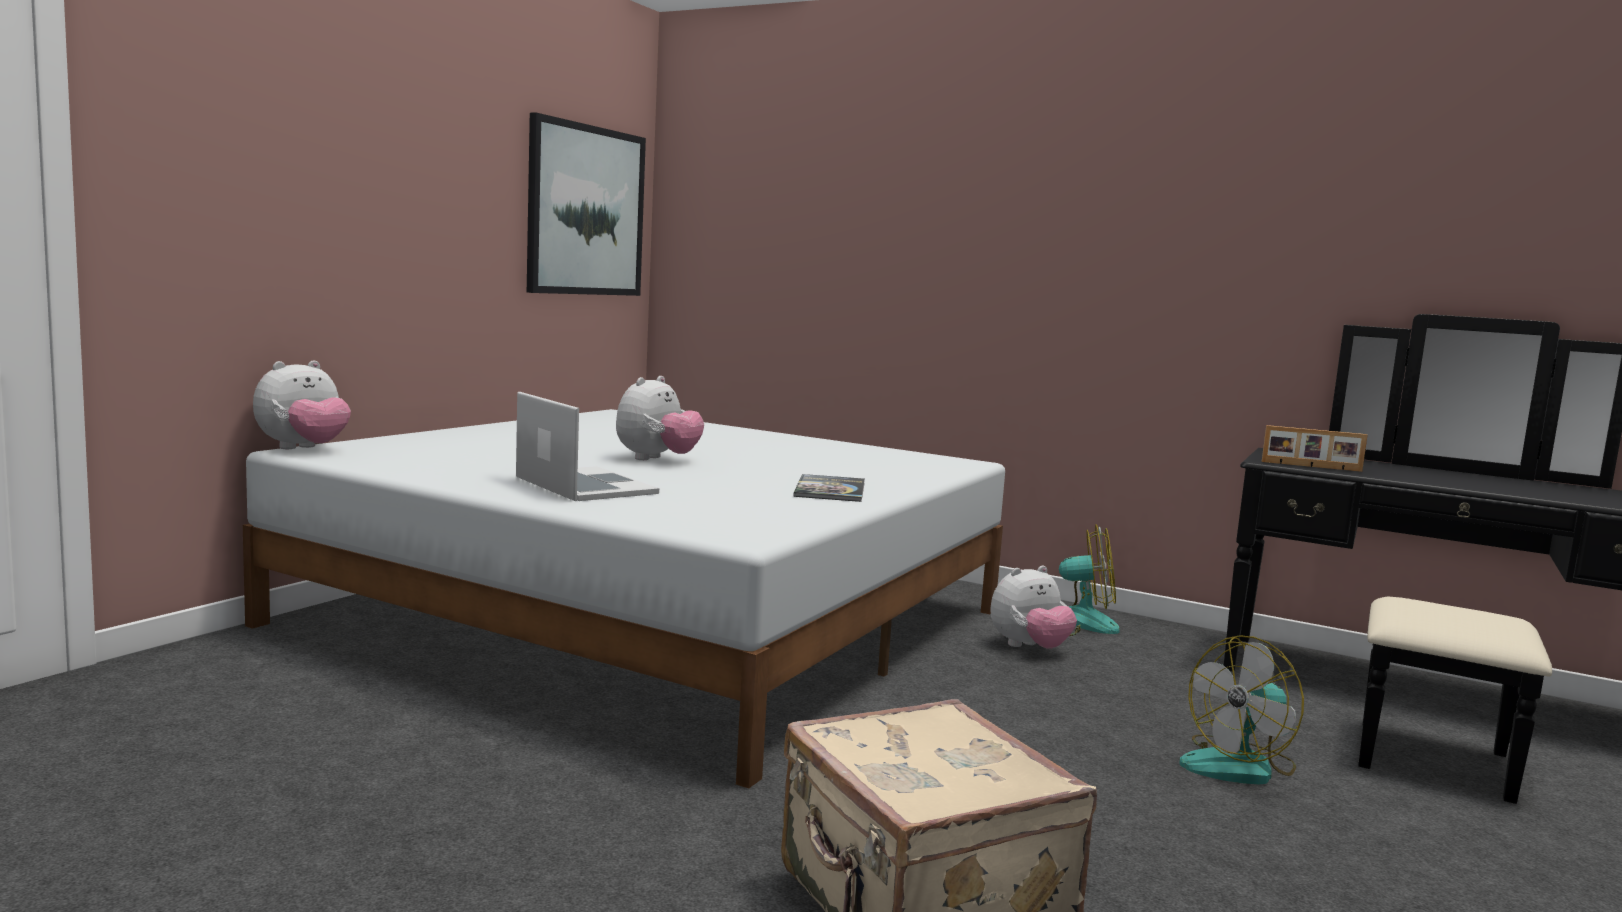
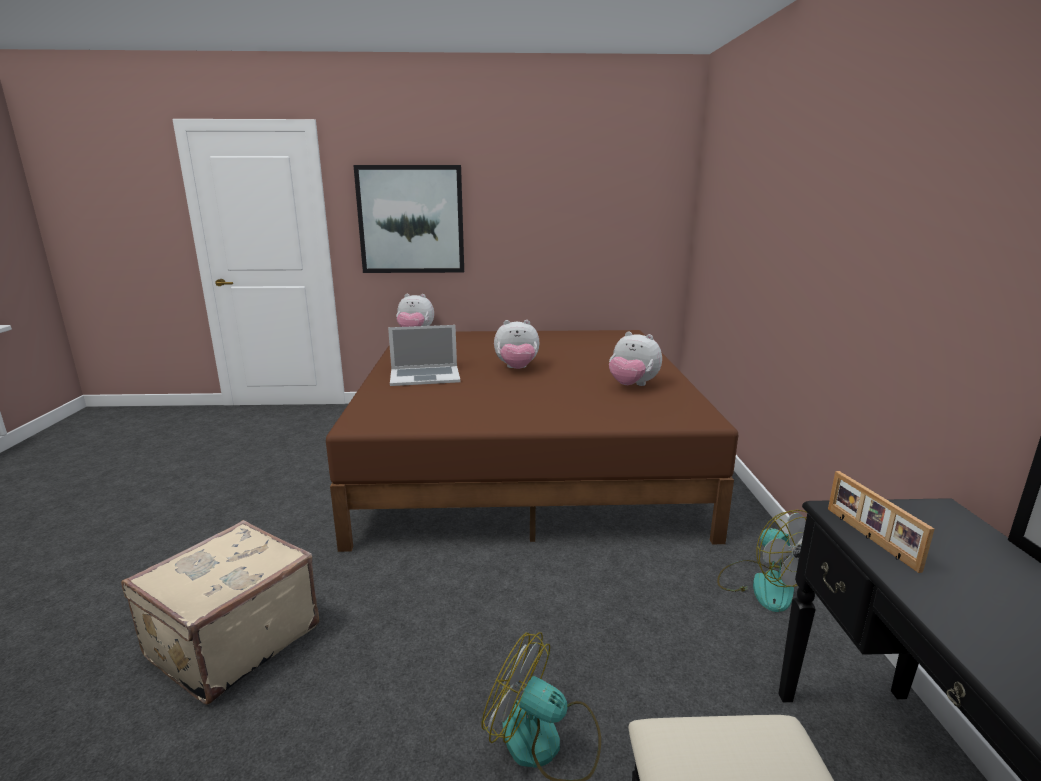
camera: 60 degrees right, 10 degrees up
(584, 485) = (425, 376): laptop -> laptop turned 60 degrees clockwise
(586, 211) = (625, 205): picture -> picture (411, 220)
(654, 617) = (525, 457): white bed -> brown bed
(830, 490) = (513, 412): book -> none
(1029, 648) = (666, 578): plush toy -> plush toy (632, 385)

